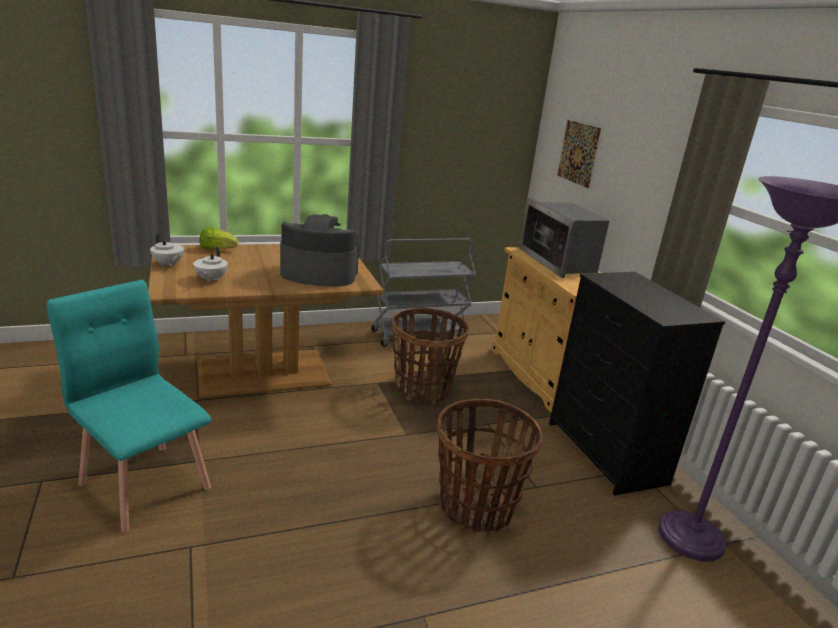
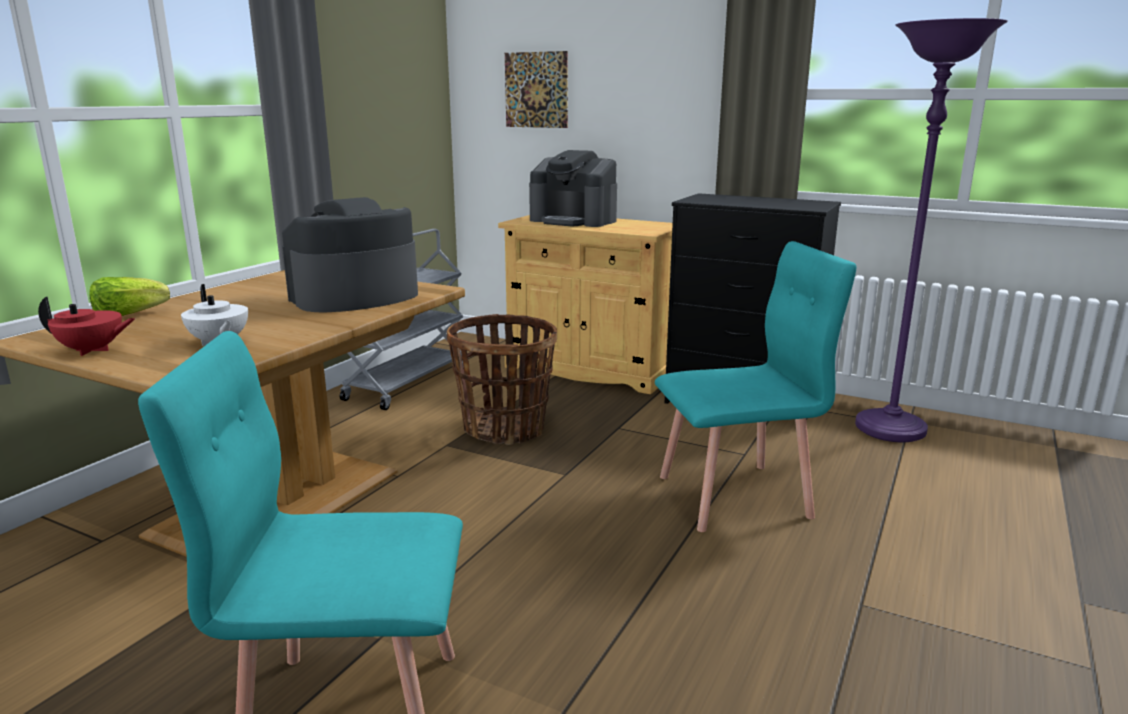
camera: 40 degrees left, 5 degrees down
(168, 264) = (92, 350): white teapot -> red teapot
(476, 507) = (735, 496): basket -> turquoise chair
(558, 261) = (574, 220): microwave -> coffee machine

